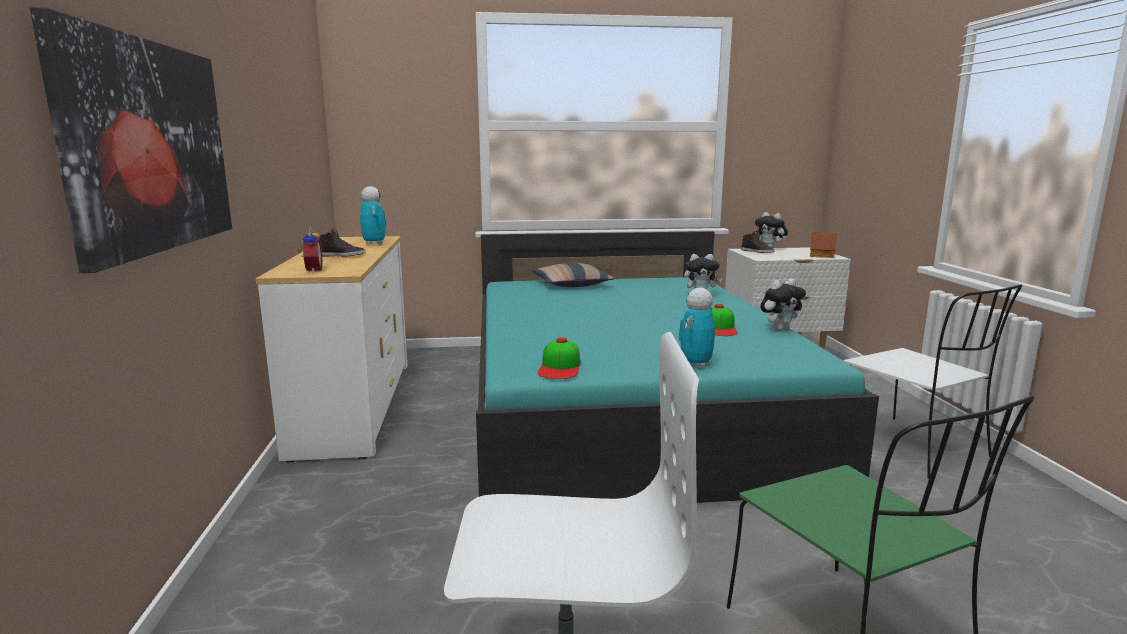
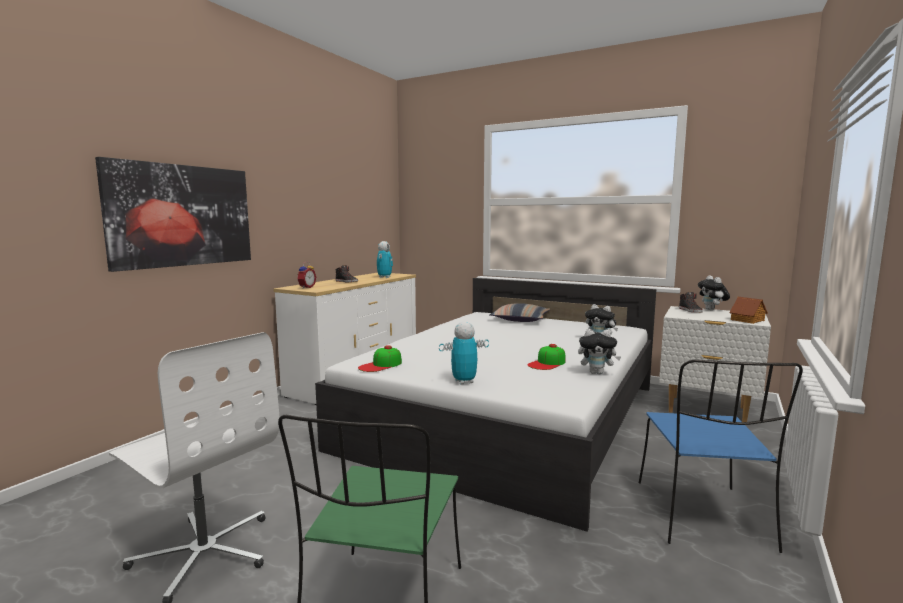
camera: 35 degrees right, 5 degrees down
(626, 405) = (508, 416): turquoise bed -> white bed
(912, 448) = (703, 516): white chair -> blue chair

